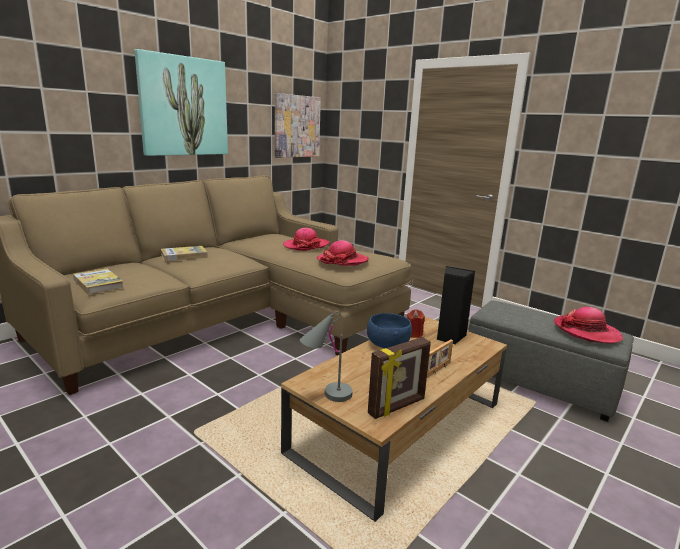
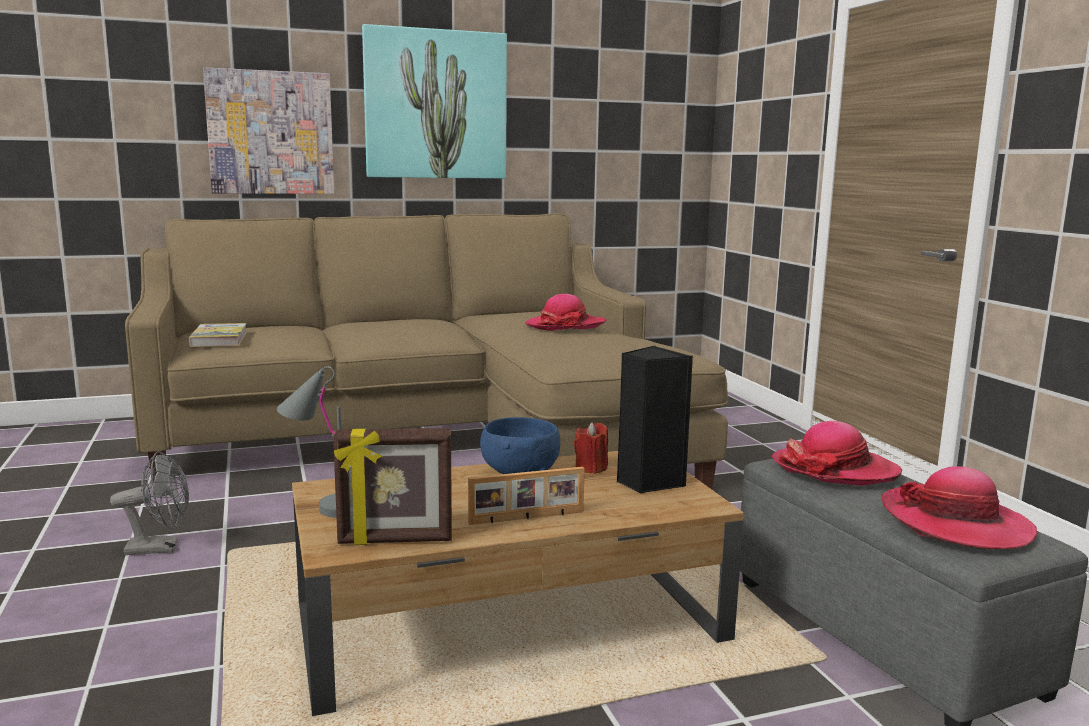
camera: 30 degrees right, 5 degrees down
(140, 444) = (160, 548): none -> grey fan
(184, 255) = (373, 322): book -> none
(297, 126) = (649, 135): picture -> picture (270, 133)
(342, 261) = (583, 347): hat -> hat (834, 469)

